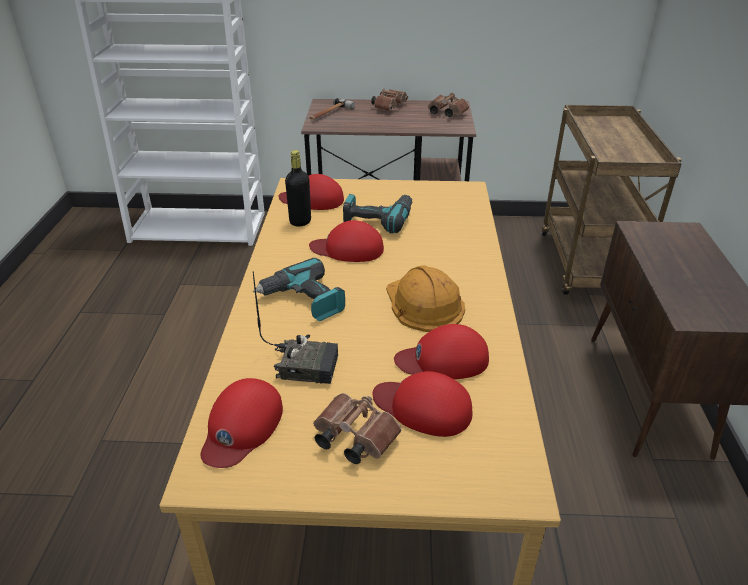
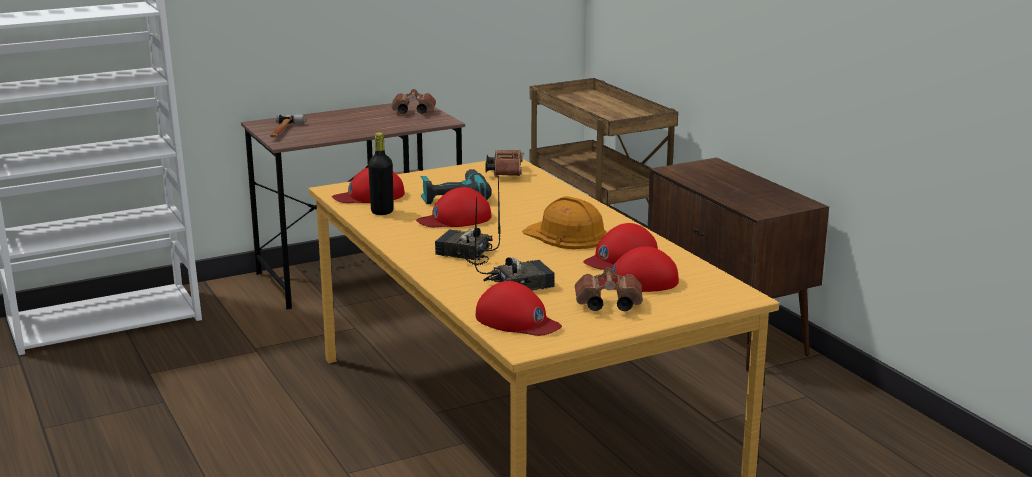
camera: 30 degrees left, 15 degrees down
(241, 427) = (517, 320): red cap -> red cap turned 45 degrees counterclockwise
(304, 301) = (464, 254): power drill -> radio
(390, 107) = (343, 116): brown binoculars -> brown binoculars (505, 172)

